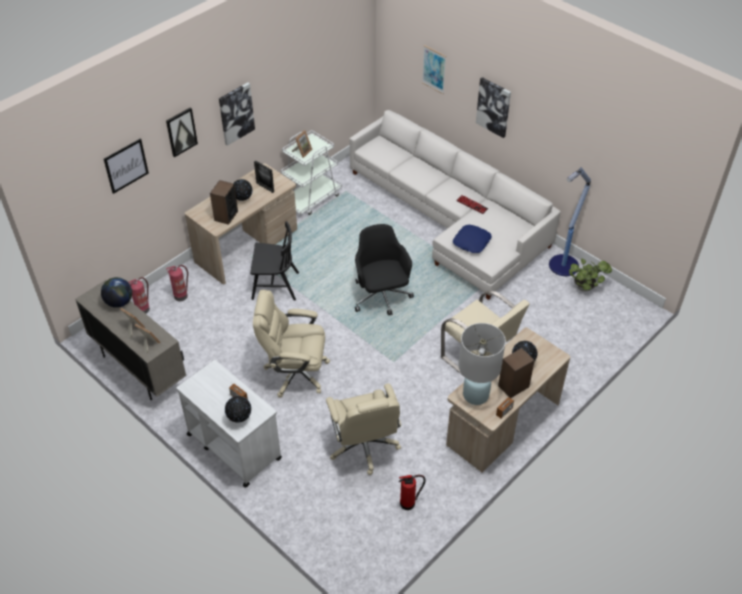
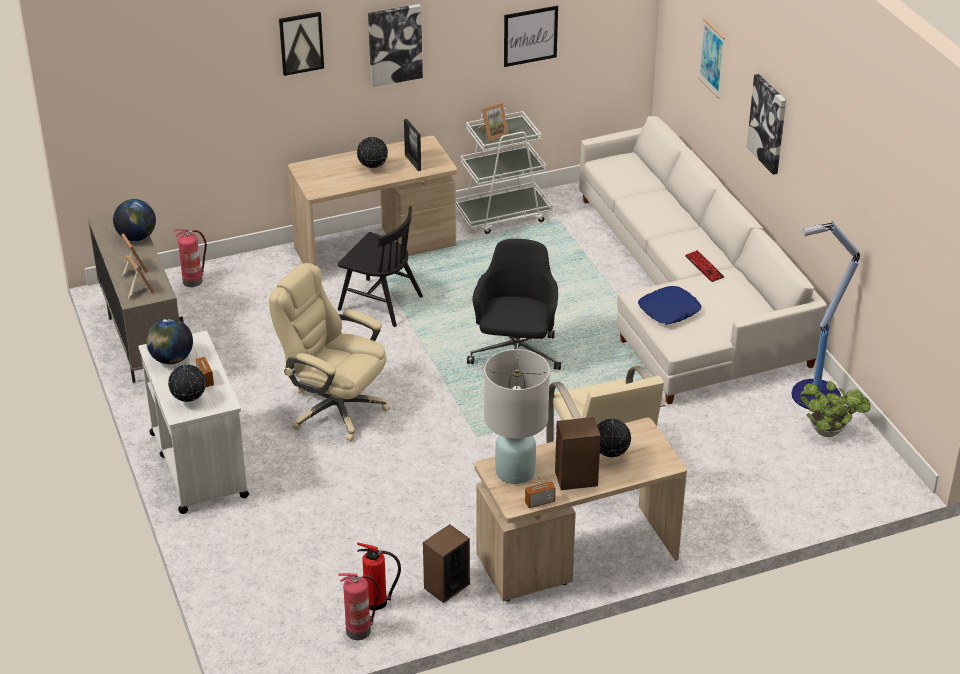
camera: 25 degrees right, 10 degrees down
(126, 166) = (208, 63): picture -> picture (530, 36)
(181, 295) = (251, 280): fire extinguisher -> fire extinguisher (359, 630)
(206, 390) = (171, 359): none -> globe
(226, 216) = (338, 181): speaker -> speaker (446, 586)
(364, 446) = (365, 519): beige office chair -> none

